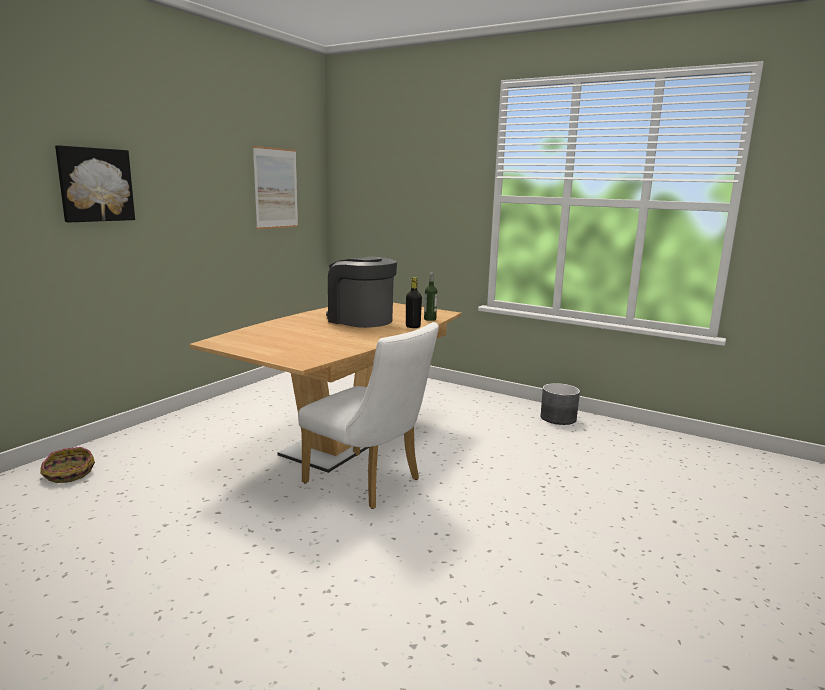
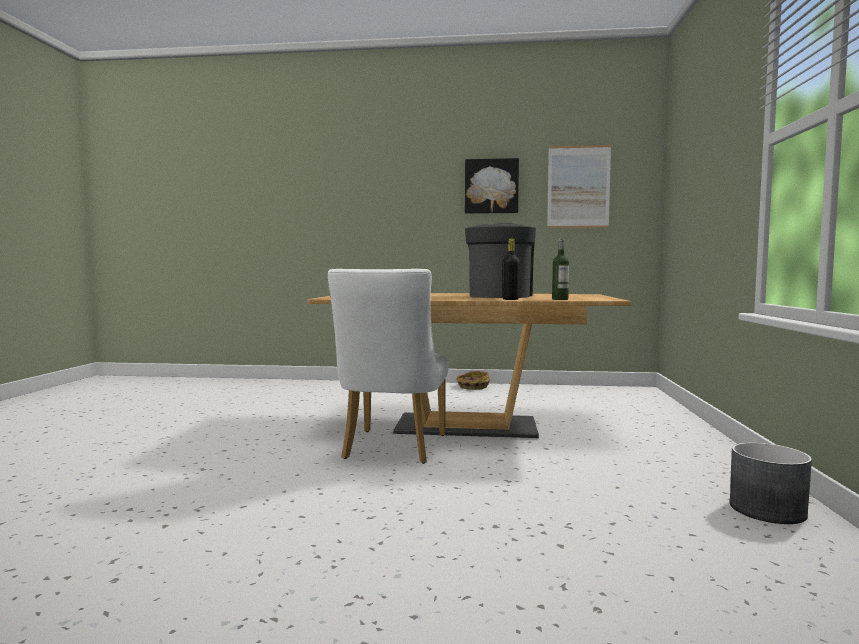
camera: 65 degrees right, 10 degrees down
(68, 474) = (315, 387): basket -> basket (472, 387)
(95, 185) = (388, 189): picture -> picture (491, 186)

